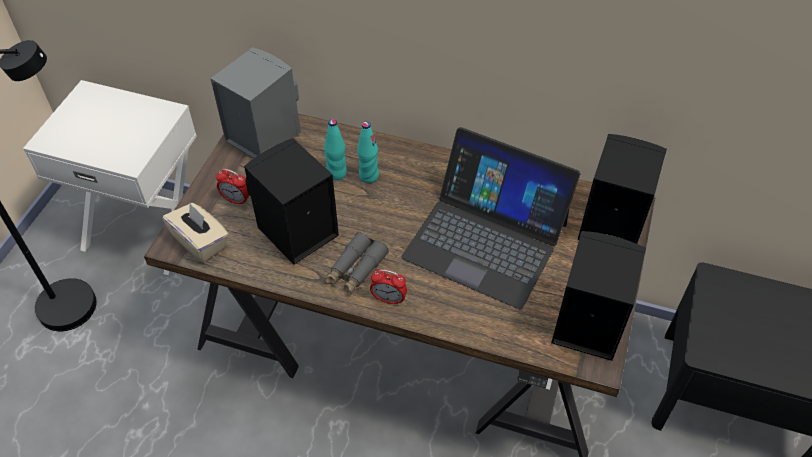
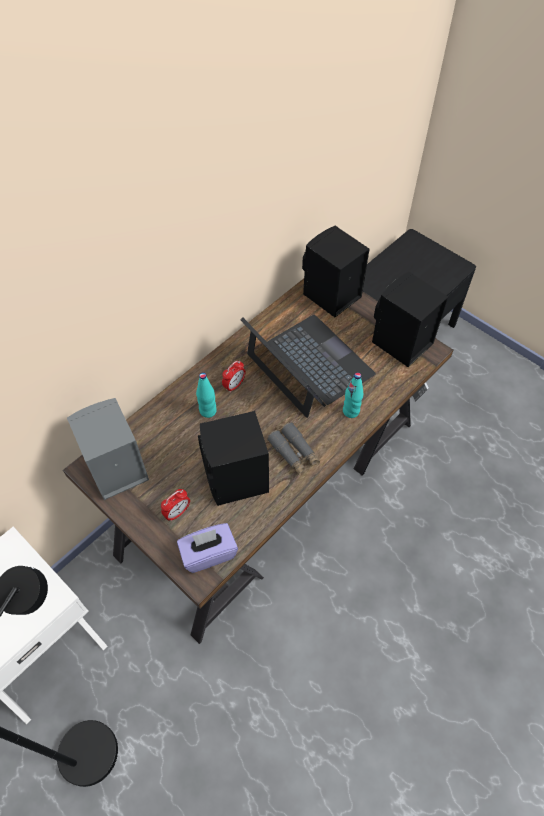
camera: 65 degrees left, 5 degrees up
(200, 242) = (208, 553): beige tissue box -> purple tissue box
(337, 173) = (192, 431): turquoise bottle -> turquoise bottle (351, 411)
(388, 299) = (331, 442): alarm clock -> alarm clock (234, 385)
(486, 239) = (308, 365): laptop -> laptop turned 90 degrees counterclockwise

